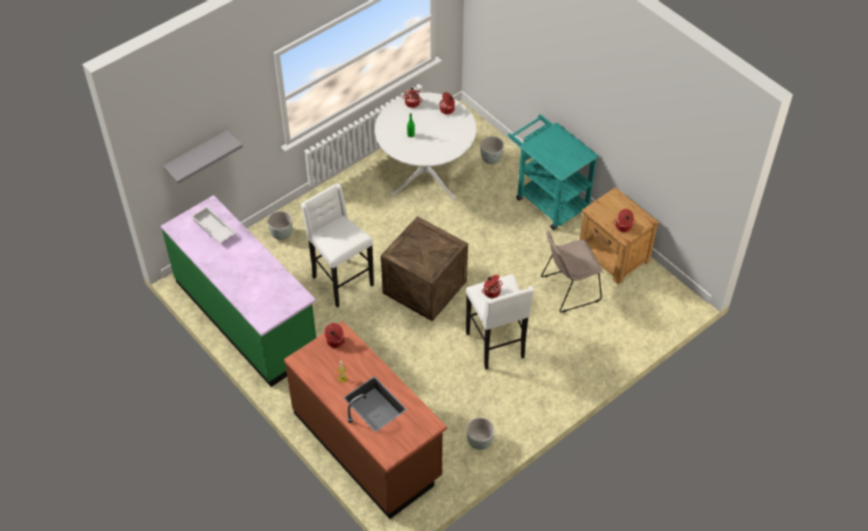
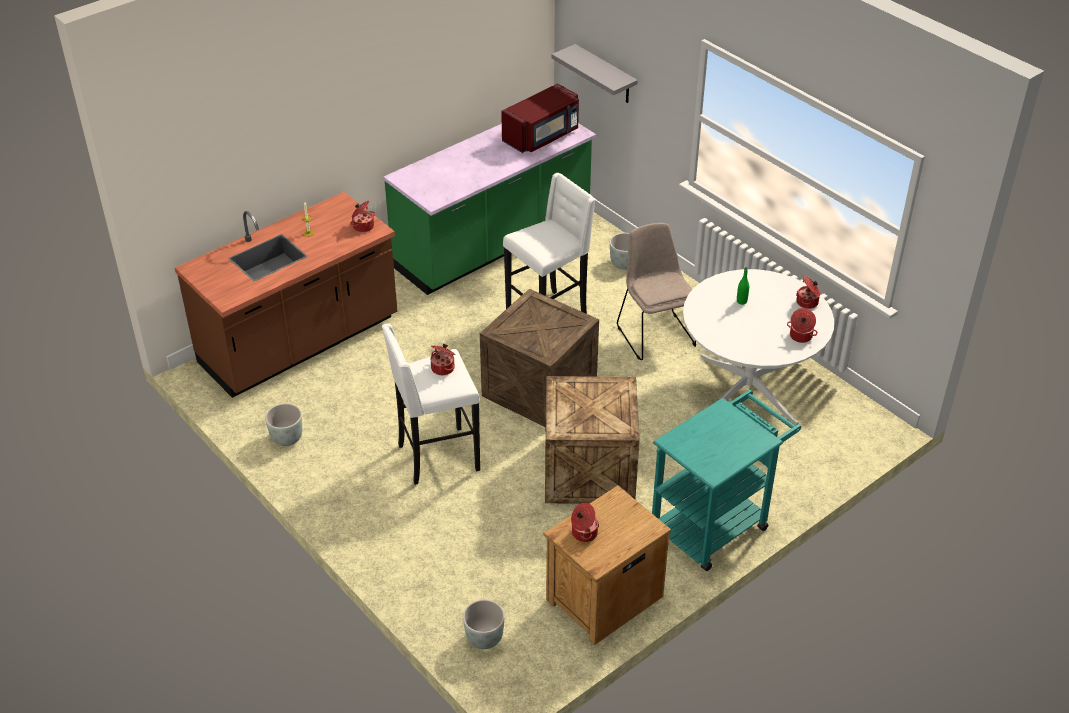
camera: 90 degrees right, 10 degrees down
(213, 228) = (542, 136): white tray -> red microwave
(491, 159) = (791, 459): grey planter -> grey planter (484, 639)
(507, 261) = (587, 472): none -> crate
(568, 289) = (535, 538): beige chair -> beige chair (655, 334)

